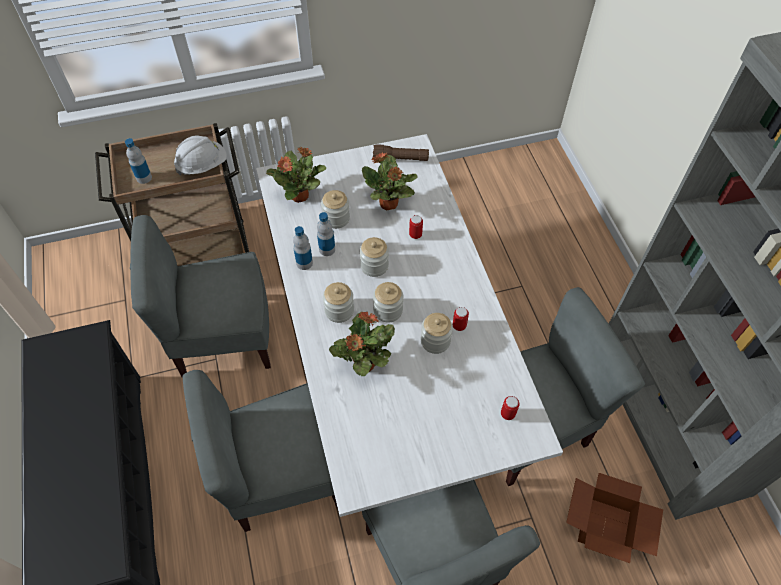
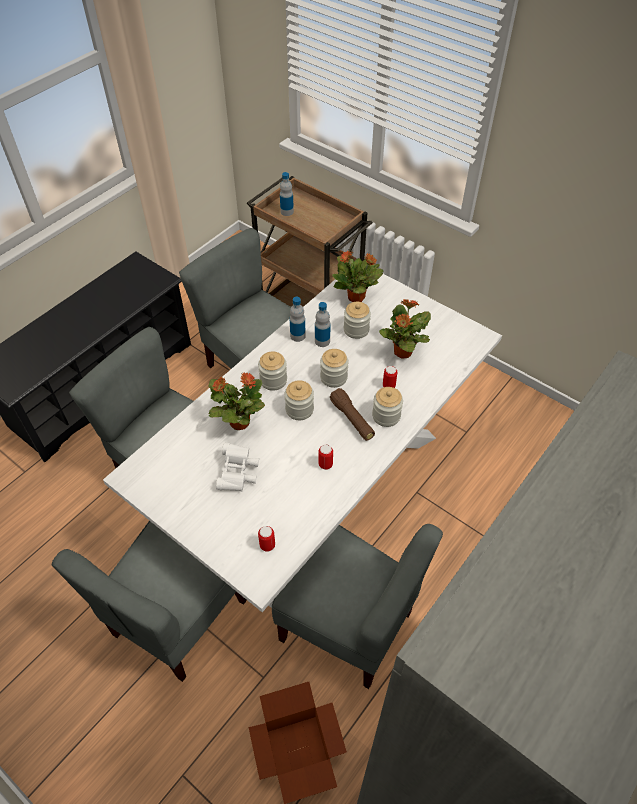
camera: 55 degrees right, 5 degrees down
(202, 165) = (327, 231): white hard hat -> none
(400, 158) = (456, 334): brown flashlight -> brown flashlight (352, 419)
(420, 395) = (238, 473): none -> white binoculars
(435, 341) = (297, 456): jar -> jar (386, 416)

